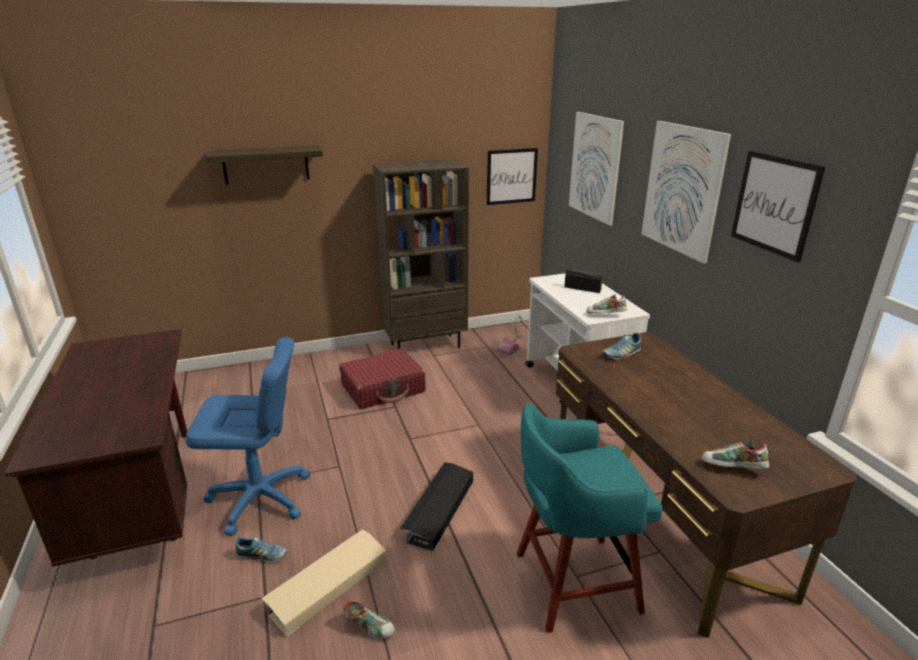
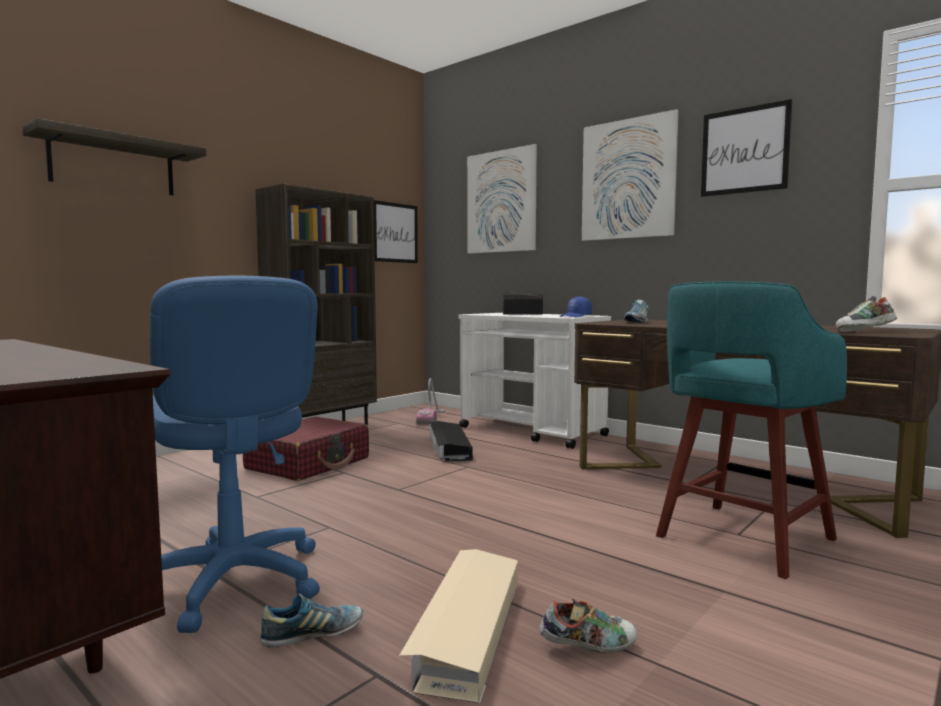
camera: 30 degrees left, 20 degrees down
(259, 498) = (232, 582): blue office chair -> blue office chair turned 90 degrees clockwise
(438, 509) = (517, 528): black storage box -> black storage box (449, 448)
(605, 315) = (576, 316): shoe -> blue cap

